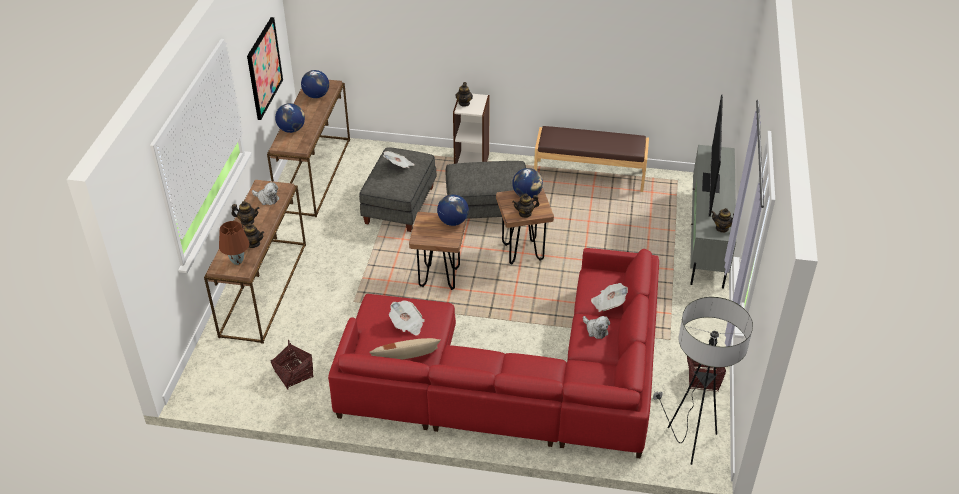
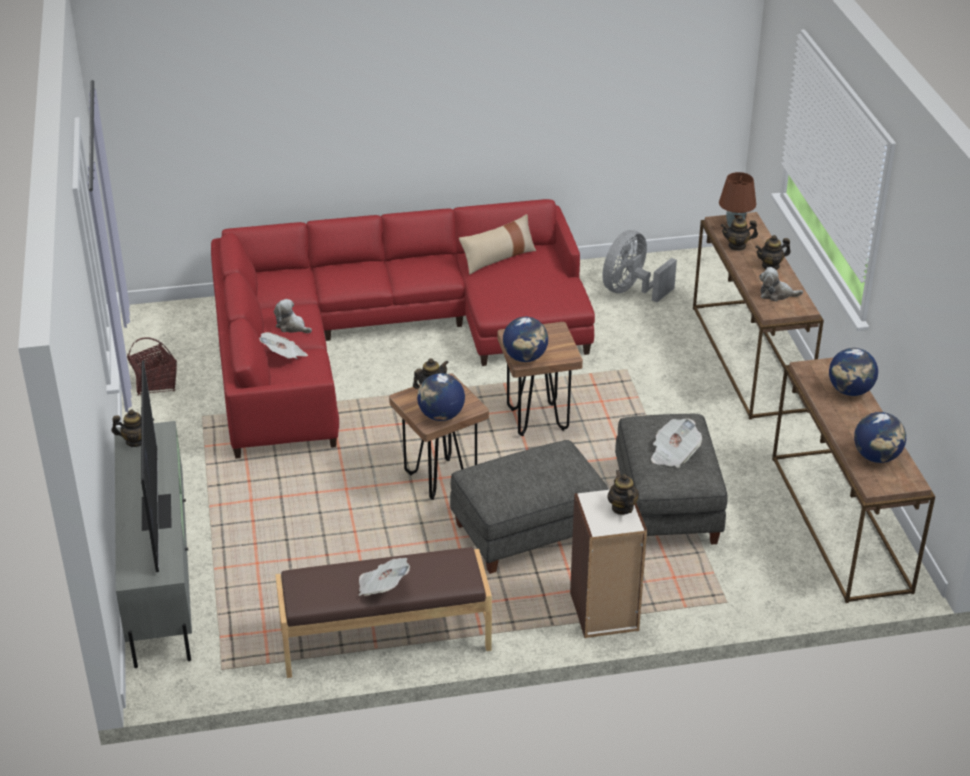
camera: 160 degrees right, 5 degrees down
(264, 68) = (925, 336): picture -> none
(294, 374) = (631, 290): basket -> grey fan
(407, 324) = (517, 286): newspaper -> newspaper (382, 587)
(689, 442) = (167, 325): floor lamp -> none

